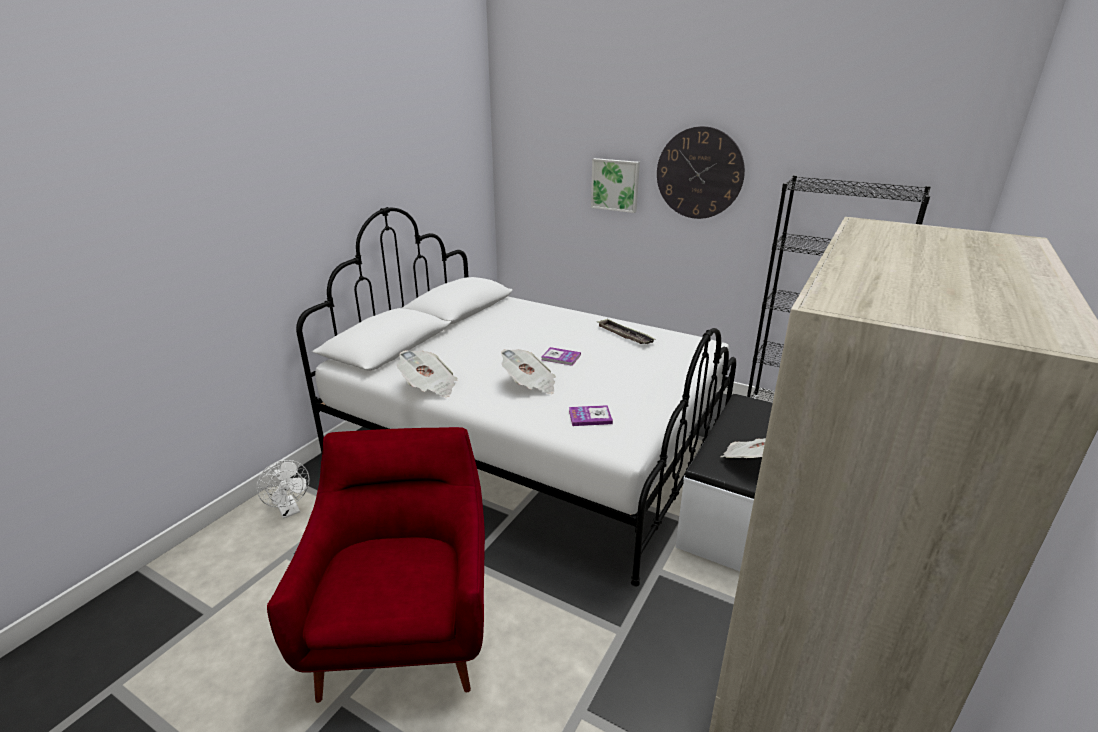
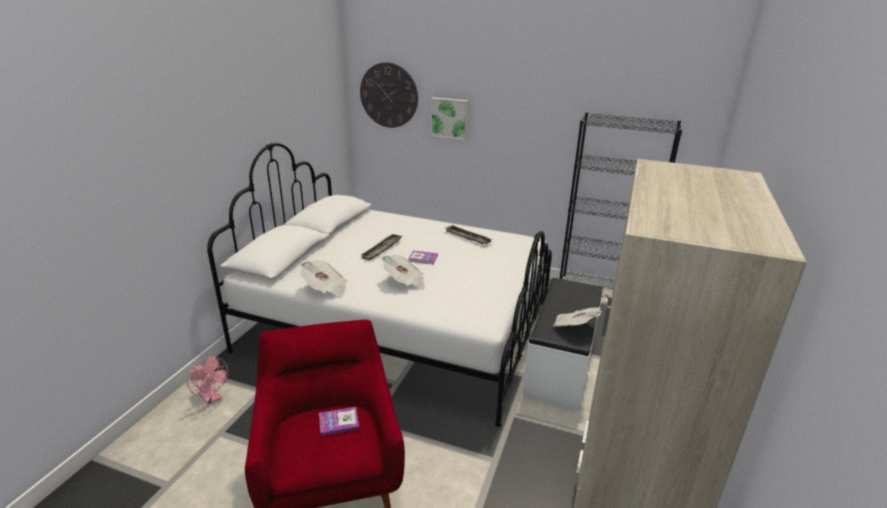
camera: 10 degrees left, 0 degrees up
(290, 511) = (212, 398): white fan -> pink fan
(512, 344) = (382, 249): none -> tray
(590, 417) = (456, 303): book -> book (339, 422)
(699, 173) = (515, 109): wall clock -> wall clock (389, 95)

